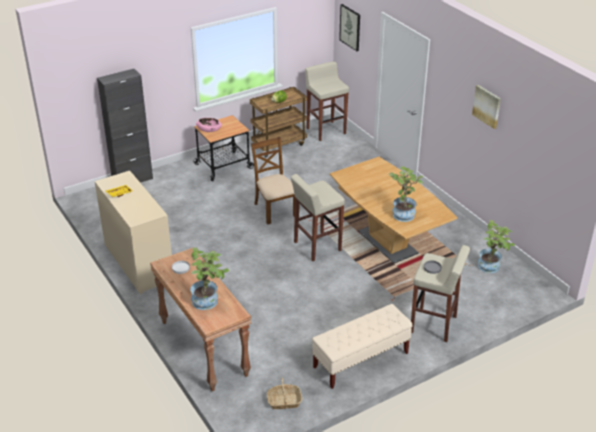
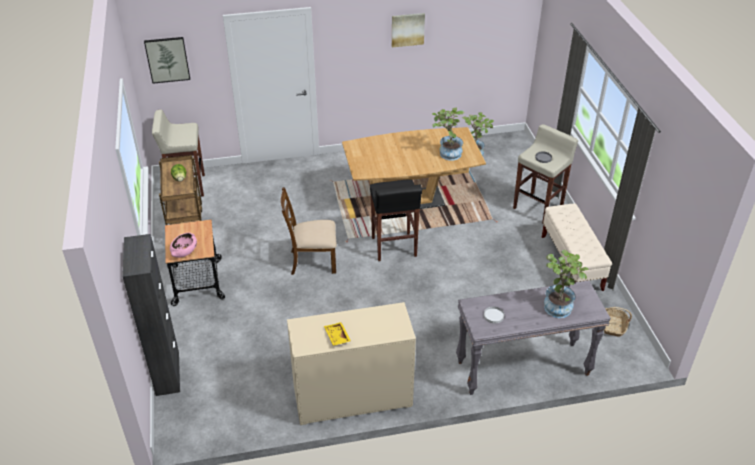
camera: 70 degrees left, 5 degrees up
(203, 348) = (522, 369): brown console table -> grey console table
(316, 246) = (394, 247): beige stool -> black stool

